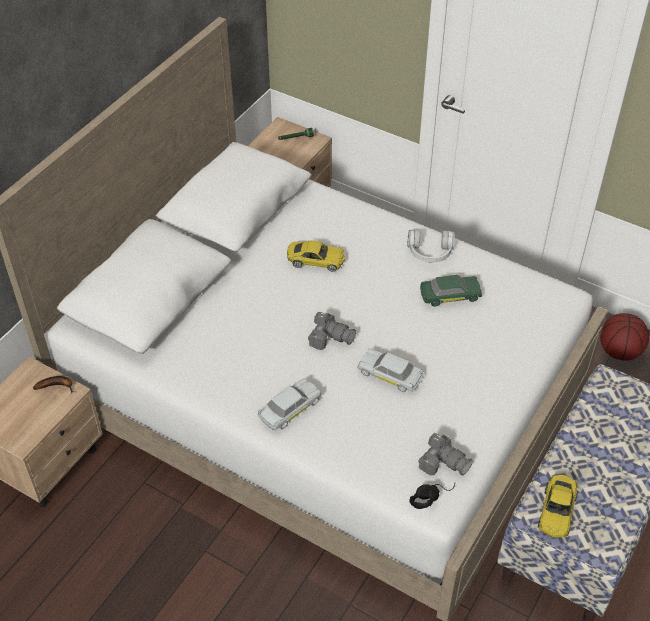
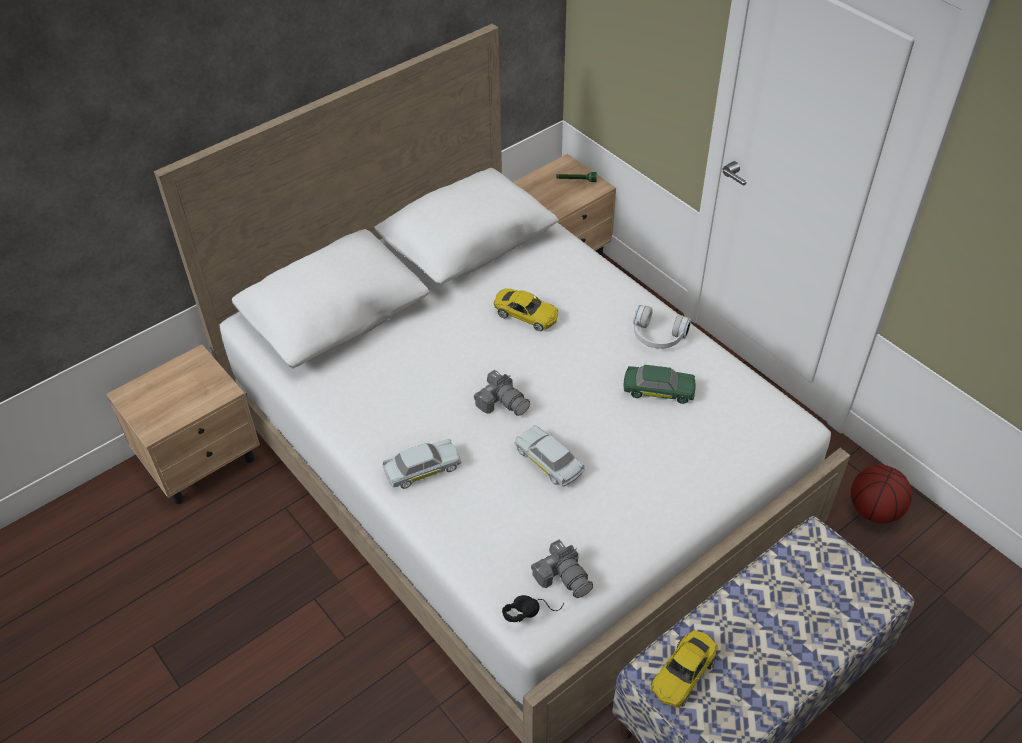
camera: 20 degrees right, 0 degrees up
(57, 385) = (214, 381): banana -> none

